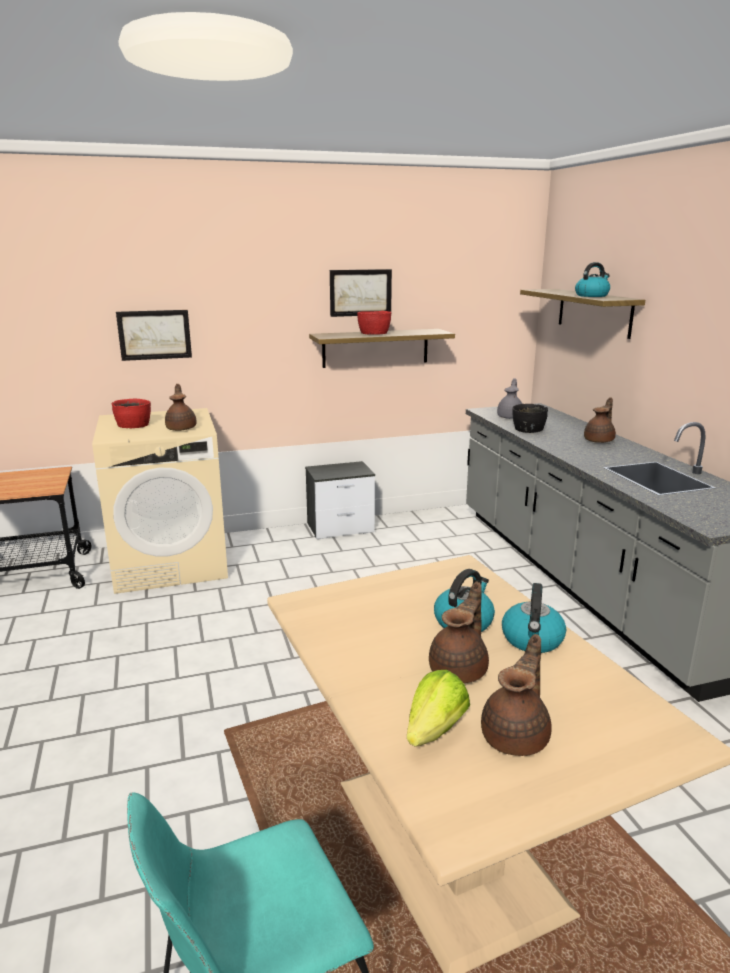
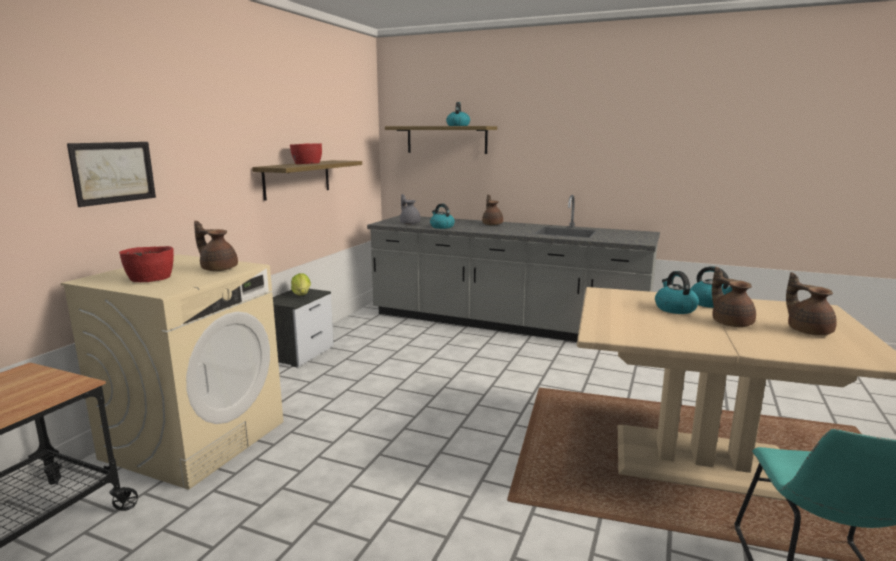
camera: 50 degrees left, 5 degrees down
(360, 292) = (284, 127): picture -> none
(435, 730) = (793, 343): lettuce -> lettuce (302, 295)
(528, 429) = (441, 227): black bowl -> kettle

